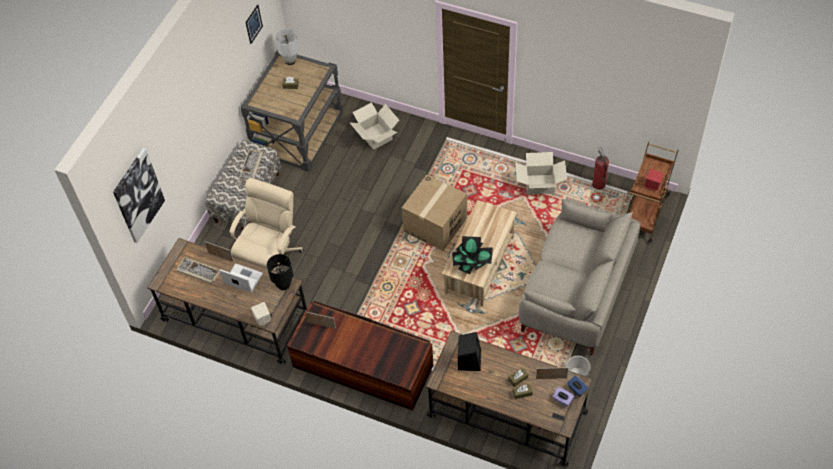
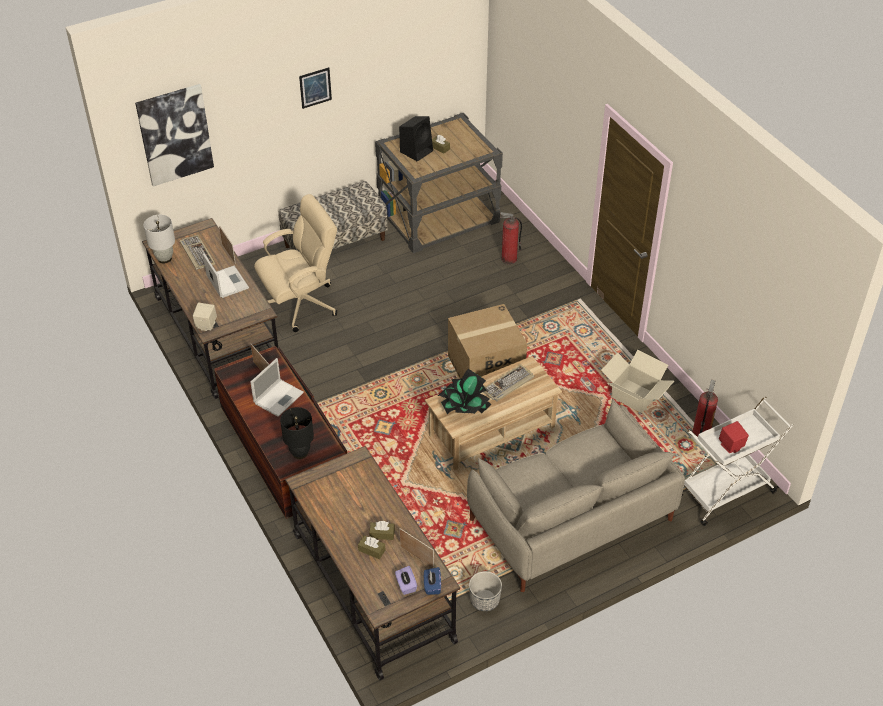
camera: 35 degrees right, 10 degrees down
(251, 167) = (348, 206): keyboard -> keyboard (508, 385)
(253, 24) = (430, 58): picture -> picture (315, 87)
(283, 285) = (255, 309): black table lamp -> black table lamp (300, 453)
(290, 61) = (462, 128): white table lamp -> white table lamp (164, 258)
(351, 335) = (279, 397): none -> laptop
(375, 136) = (509, 259): cardboard box -> fire extinguisher
(469, 359) = (353, 483): black speaker -> black speaker (416, 151)
(644, 214) = (724, 494): brown cart -> white cart

